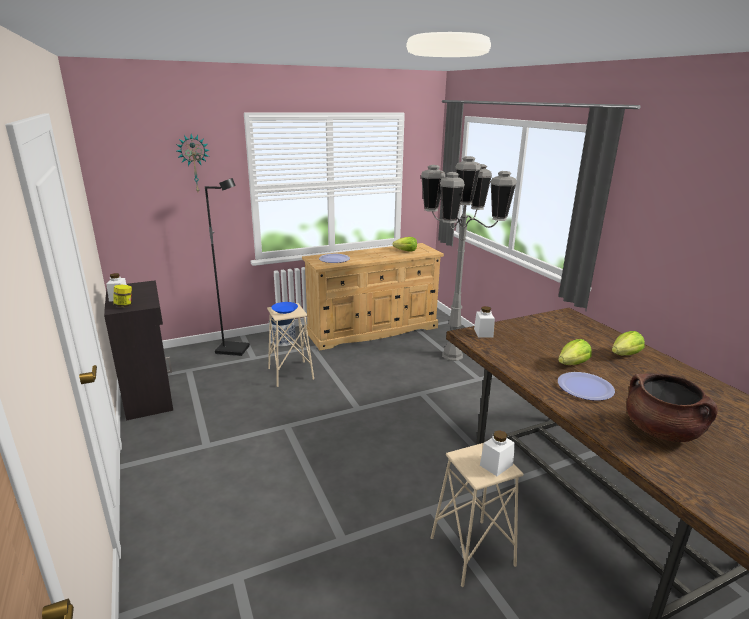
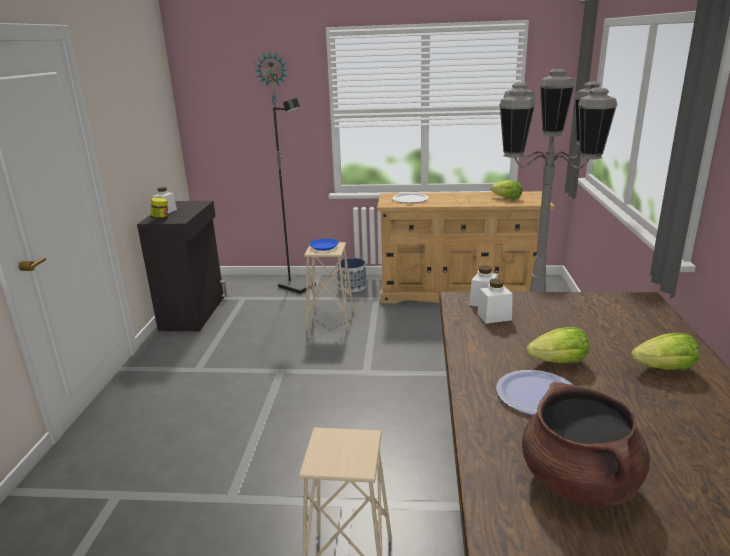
camera: 30 degrees right, 0 degrees up
(496, 465) = (352, 458): white jar -> white jar (494, 317)

